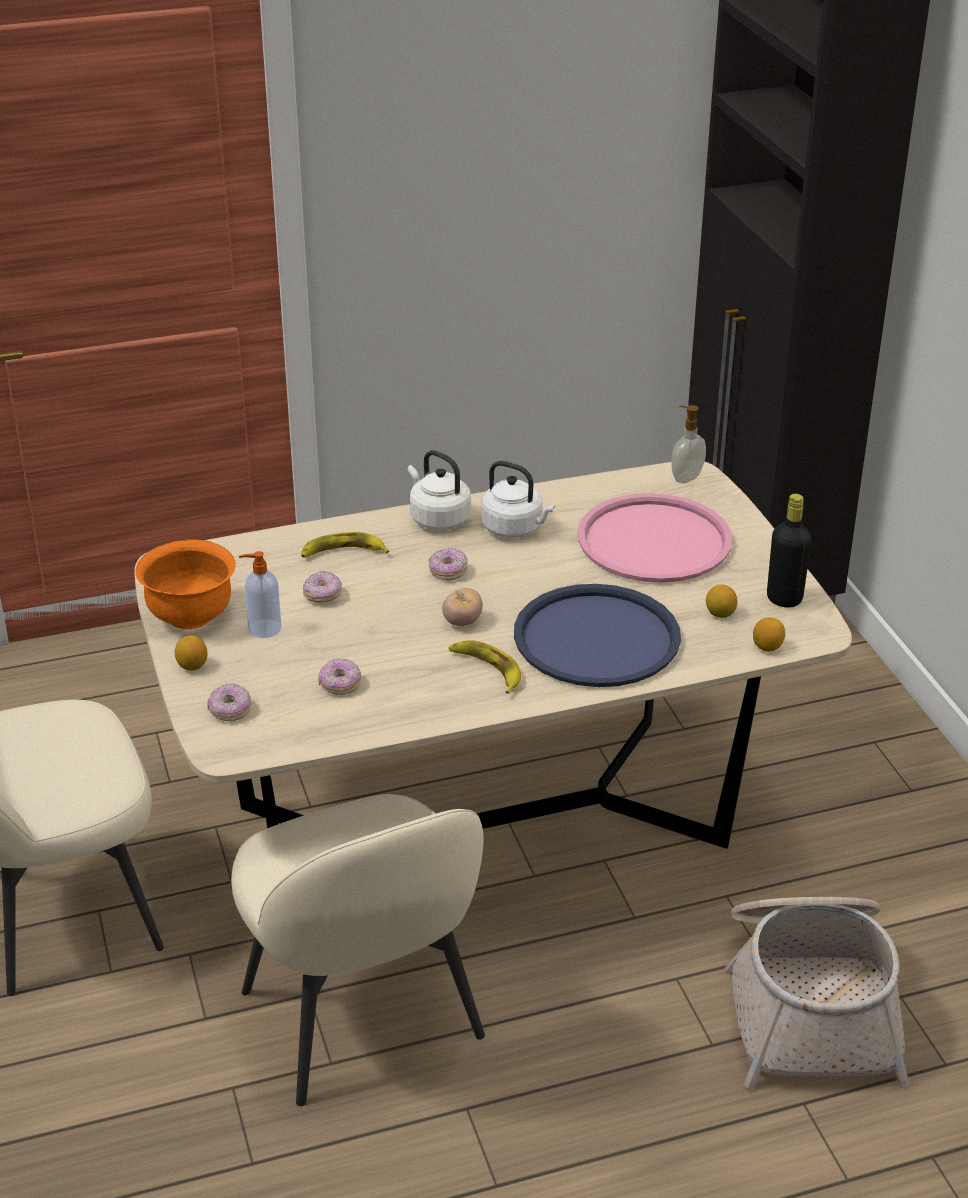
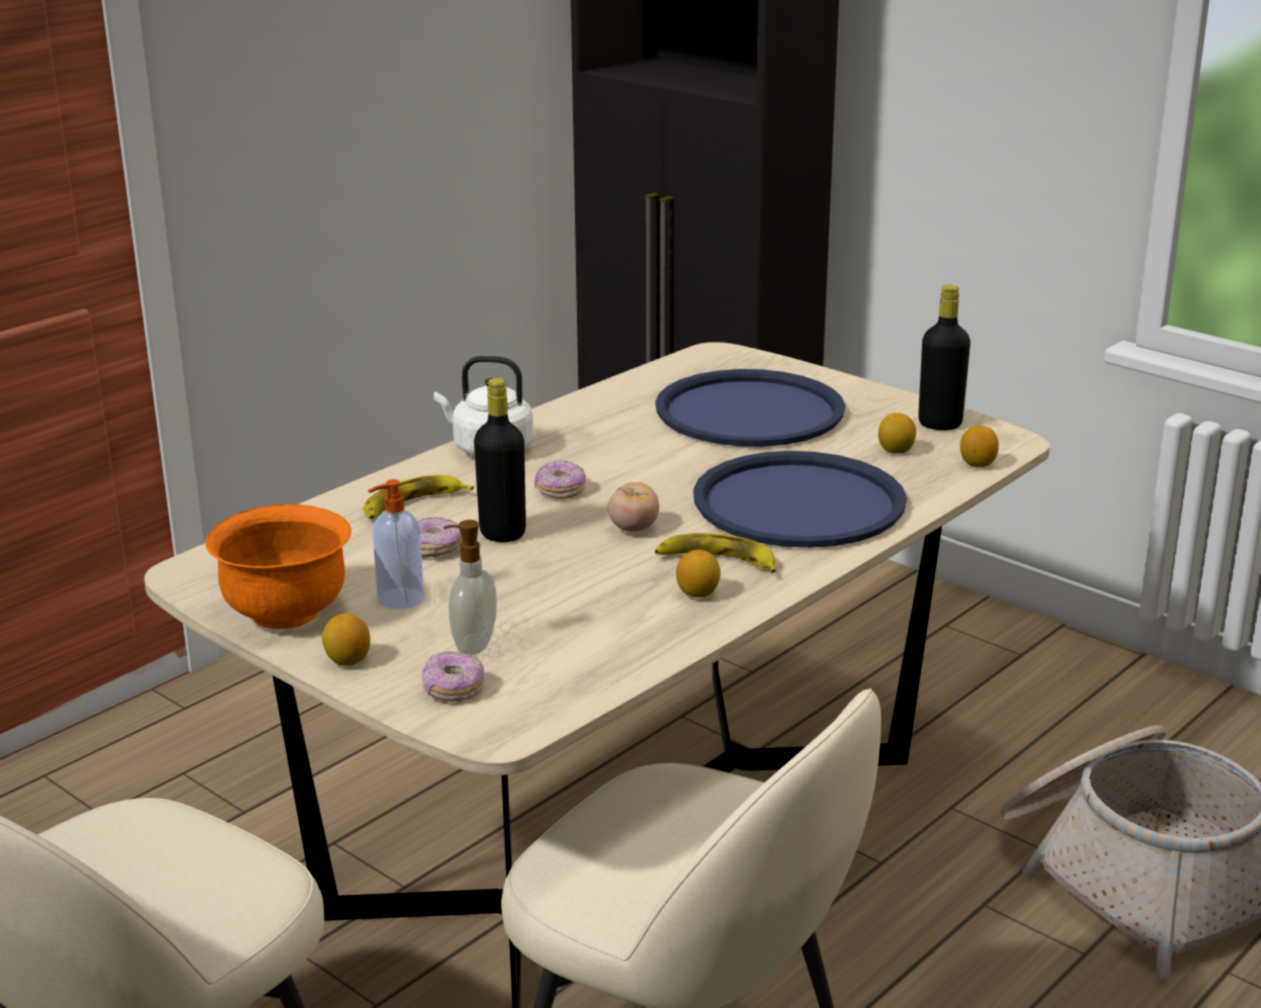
camera: 30 degrees left, 10 degrees down
(340, 685) = (563, 624): donut -> none
(375, 596) = (502, 533): none -> black bottle
(447, 692) = (698, 594): none -> lemon
(515, 528) = (588, 437): white kettle -> none
(654, 540) = (750, 411): pink tray -> blue tray
(685, 477) = (714, 357): soap dispenser -> soap dispenser (472, 645)

